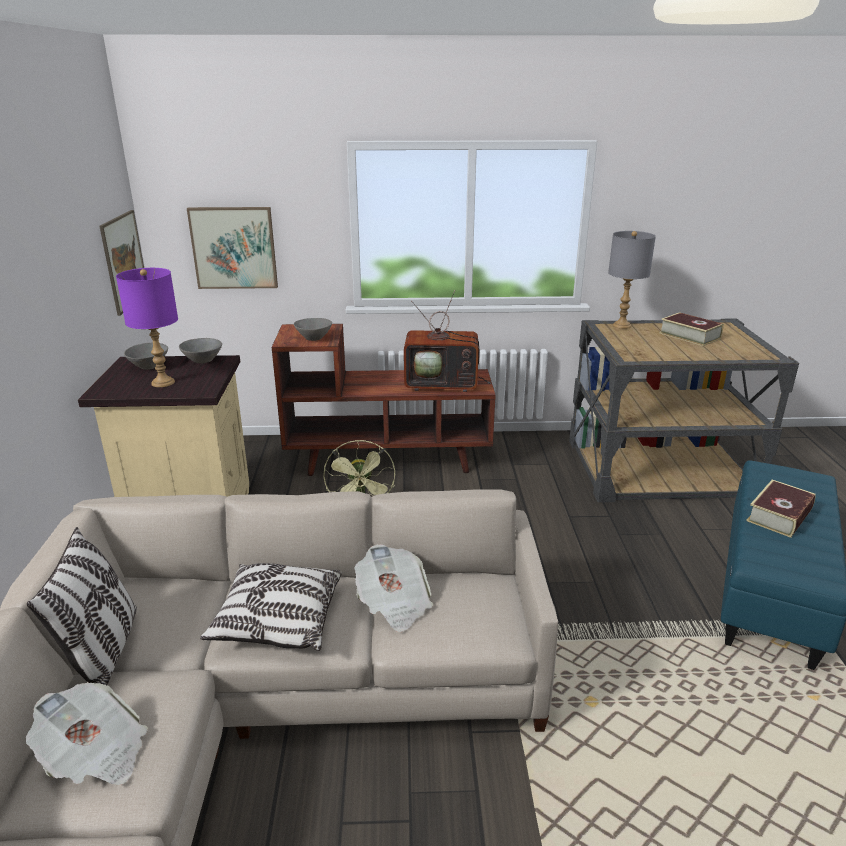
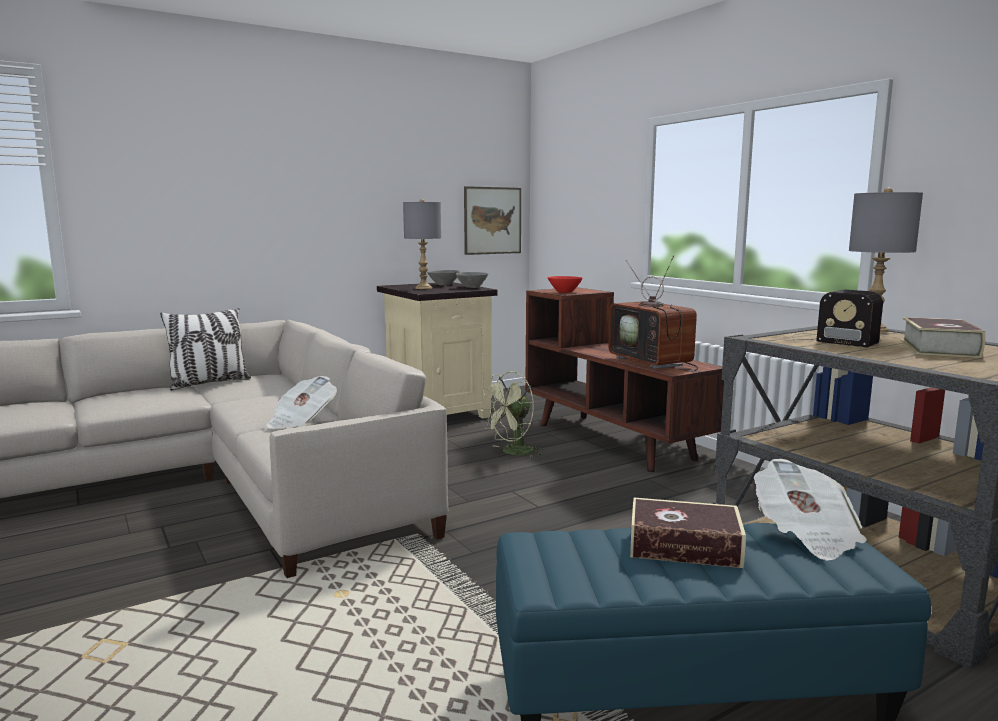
camera: 60 degrees right, 15 degrees down
(95, 754) = (124, 397): newspaper -> newspaper (805, 535)
(163, 382) = (424, 288): purple table lamp -> grey table lamp
(234, 248) = (573, 221): picture -> none
(278, 621) = (260, 402): pillow -> none
(313, 338) = (564, 292): grey bowl -> red bowl
(644, 345) = (829, 339): none -> radio

